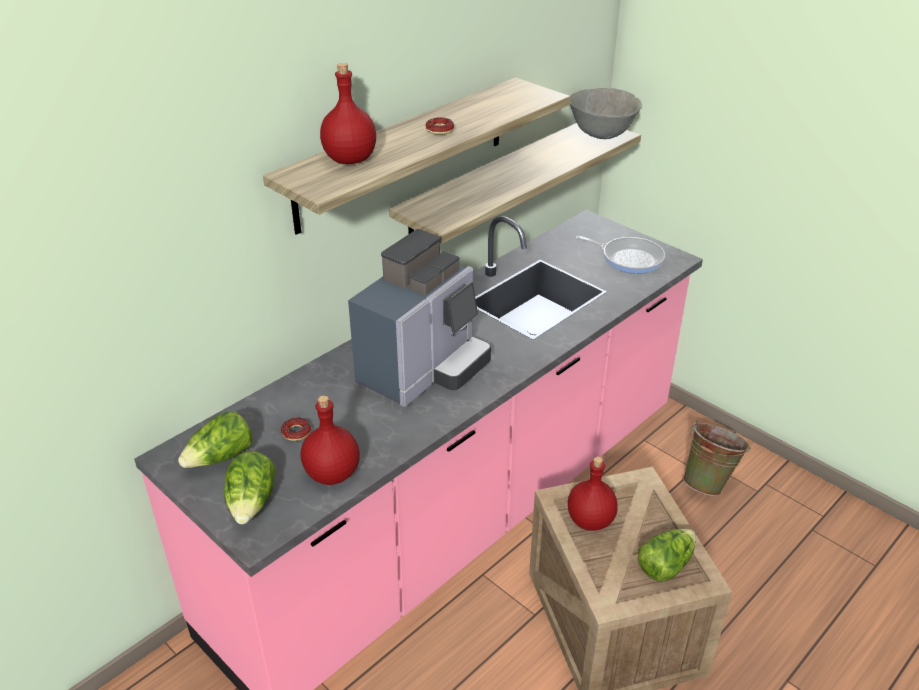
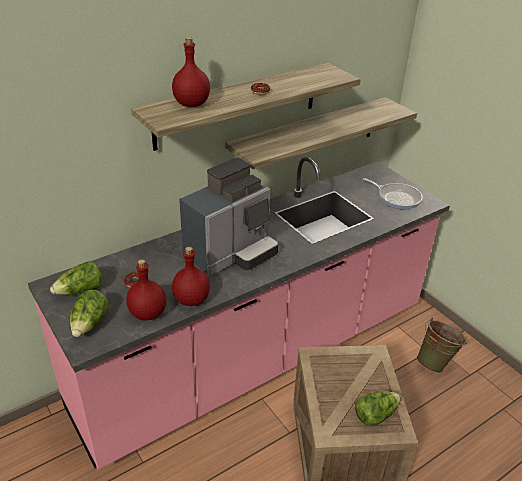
camera: 10 degrees right, 0 degrees up
(590, 521) = (331, 375): red bottle -> red bottle (191, 300)
(601, 134) = (389, 109): grey bowl -> none

